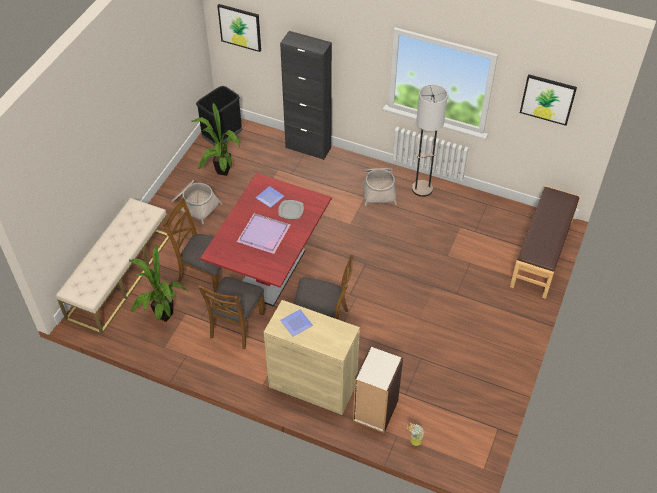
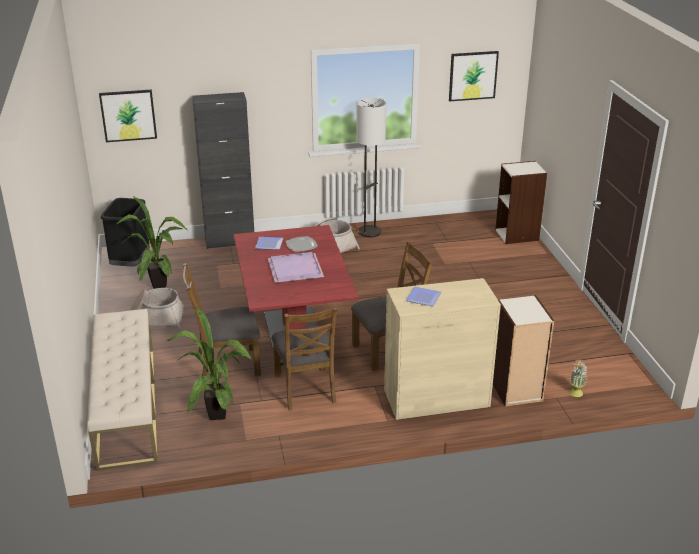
camera: 35 degrees left, 20 degrees down
(542, 253) = (517, 235): brown bench -> bookcase

